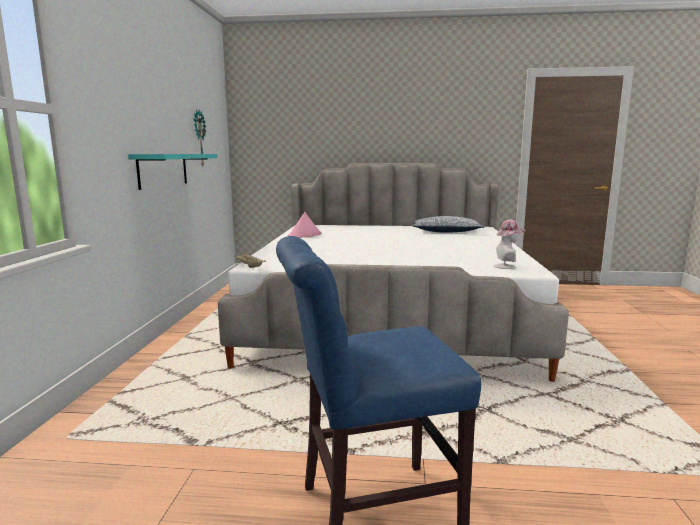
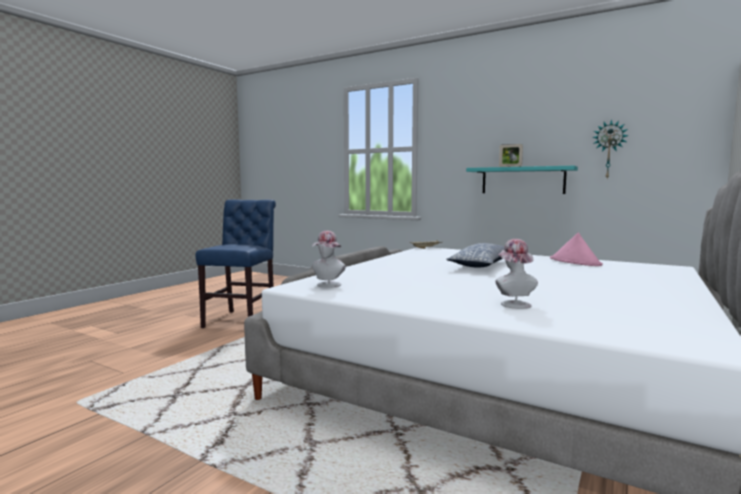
camera: 115 degrees right, 5 degrees down
(183, 153) = (510, 166): none -> picture frame
(446, 232) = (619, 310): pillow -> pillow (483, 265)
(466, 240) = (513, 303): none -> hat

